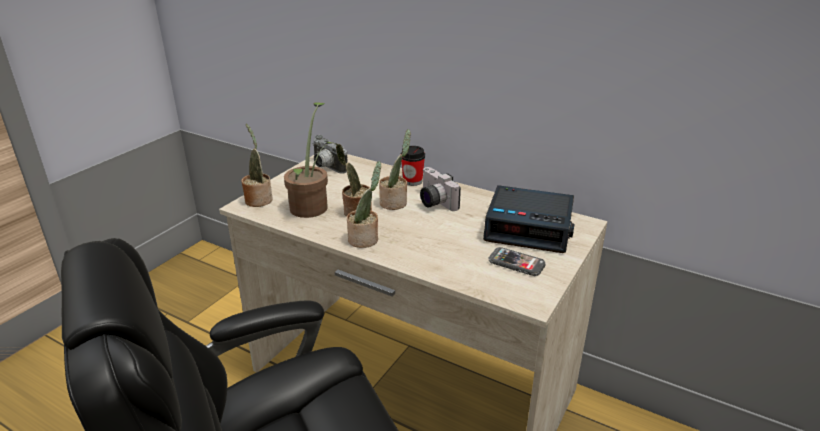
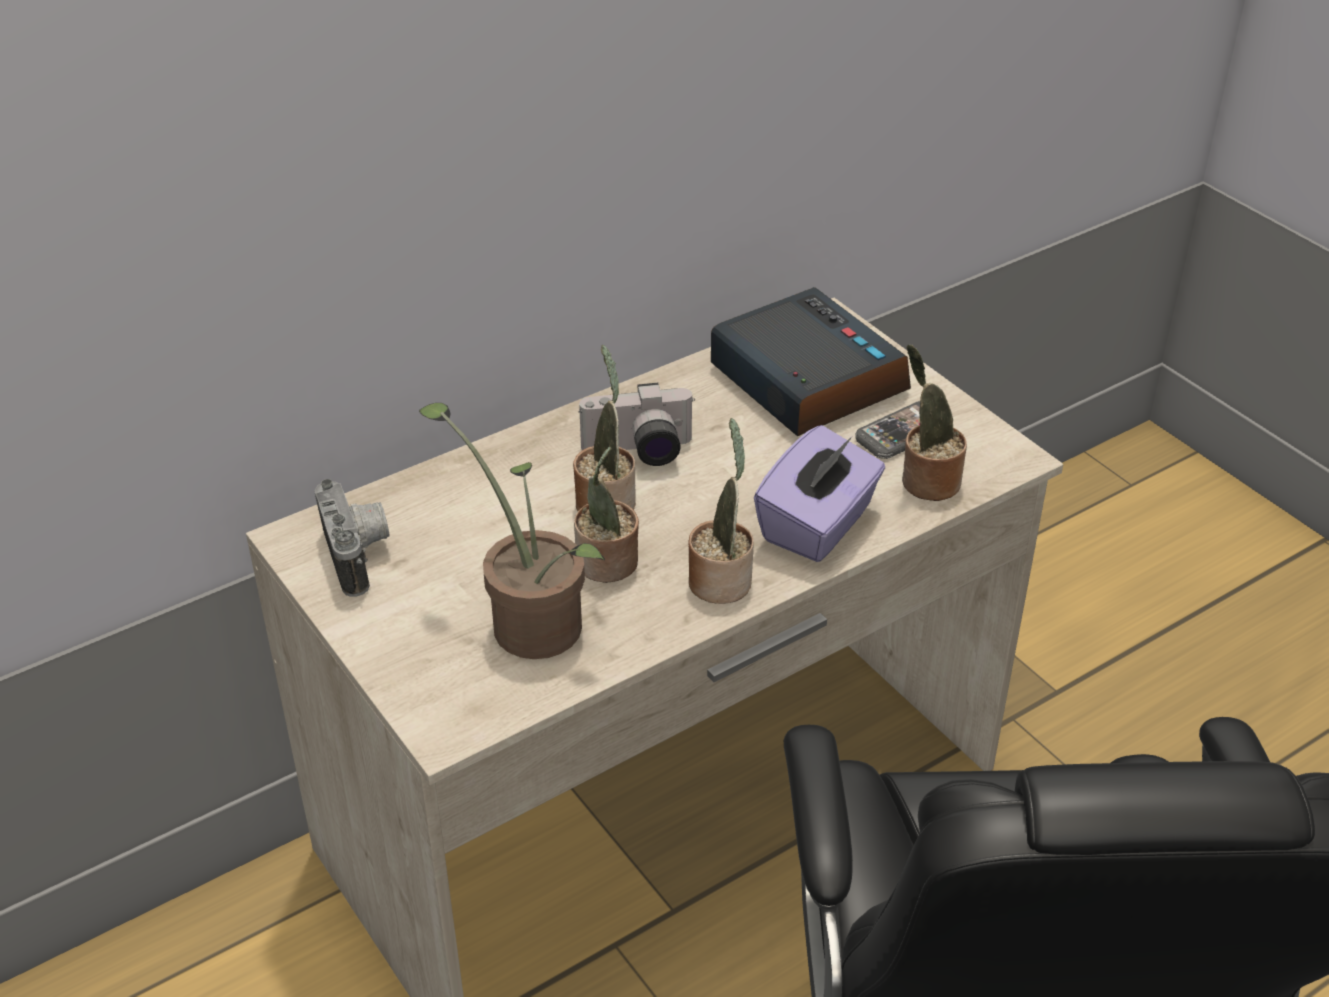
camera: 65 degrees left, 10 degrees up
(258, 199) = (435, 698): potted plant -> potted plant (926, 481)
(326, 167) = (360, 556): camera -> camera turned 90 degrees counterclockwise
(412, 181) = (533, 452): cup -> none
(422, 255) = (818, 525): none -> purple tissue box
(529, 228) = (805, 379): alarm clock -> alarm clock turned 75 degrees counterclockwise

